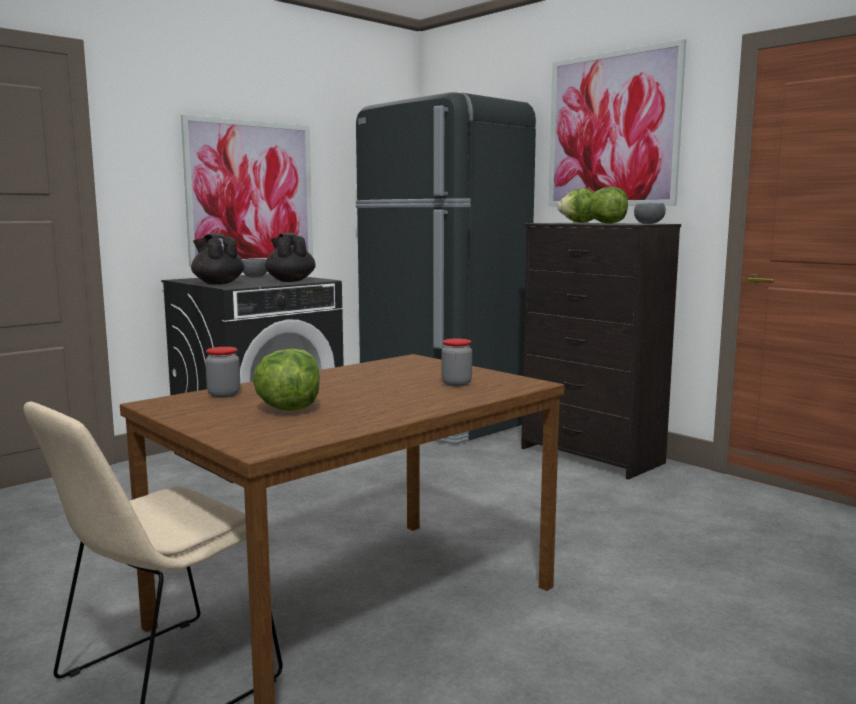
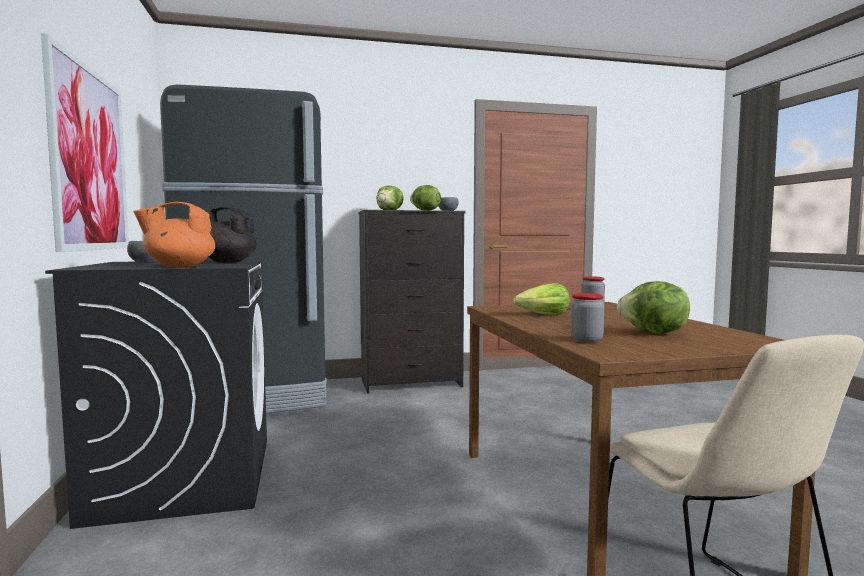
camera: 60 degrees left, 5 degrees down
(218, 283) = (179, 266): black teapot -> orange teapot
(373, 375) = (544, 315): none -> lettuce
(612, 130) = (387, 146): picture -> none

